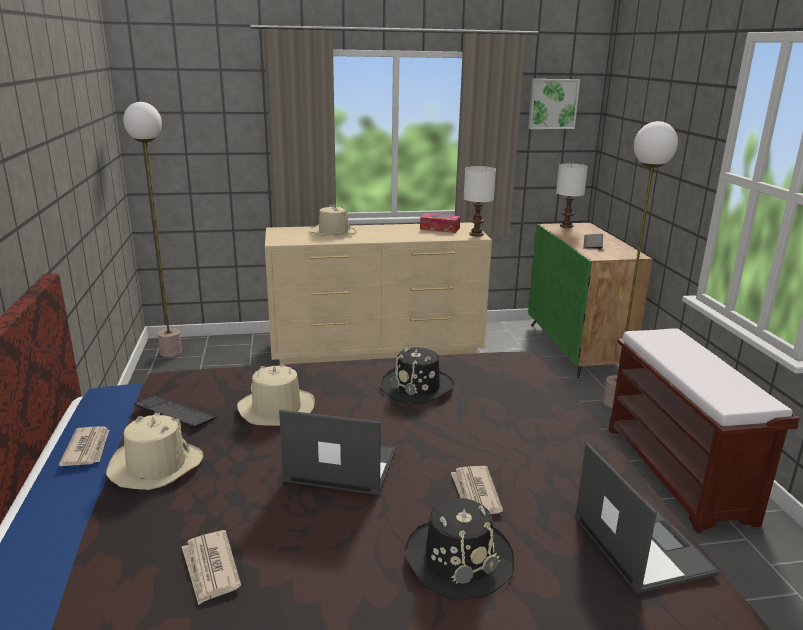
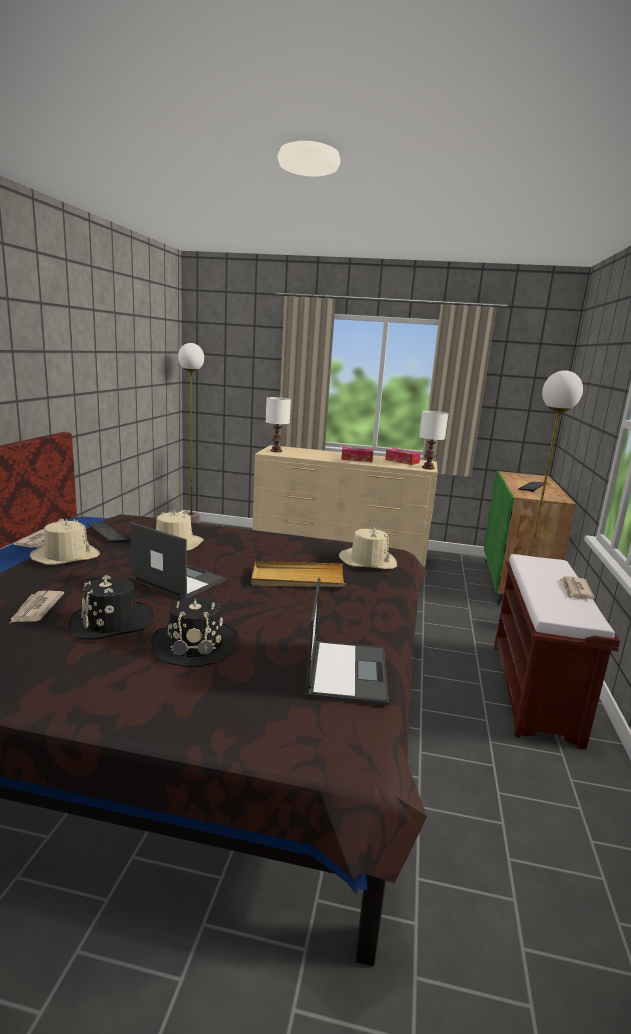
camera: 20 degrees right, 5 degrees down
(332, 232) = (314, 453): beige hat -> beige hat (368, 561)
(390, 234) = (357, 459): none -> tissue box
(417, 387) = (286, 552): black hat -> black hat (111, 622)
(469, 425) = (298, 578): none -> beige tray
(475, 494) = (253, 615): newspaper -> newspaper (575, 590)
(552, 104) = (521, 368): picture -> none
(566, 226) = (522, 475): white table lamp -> white table lamp (275, 451)

